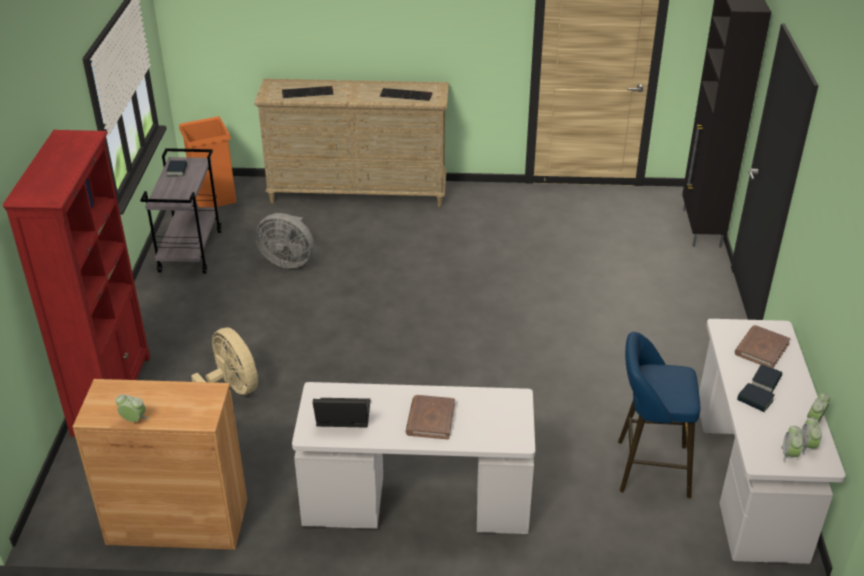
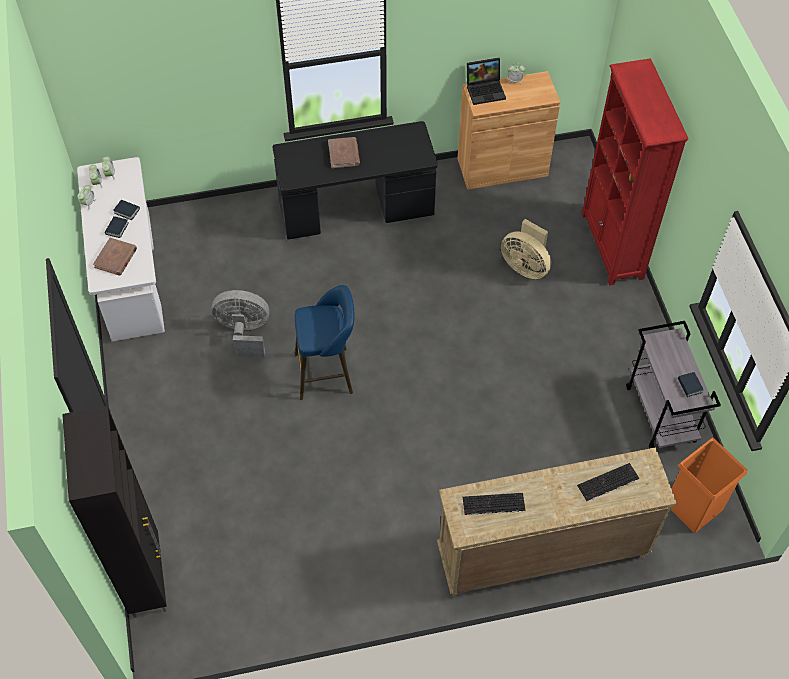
camera: 165 degrees right, 20 degrees up
(288, 261) = (560, 422): grey fan -> grey fan (244, 333)
(341, 418) = (401, 144): laptop -> laptop (486, 90)
(416, 504) = (356, 209): white desk -> black desk
(647, 468) = (203, 267): blue stool -> blue stool (327, 373)

